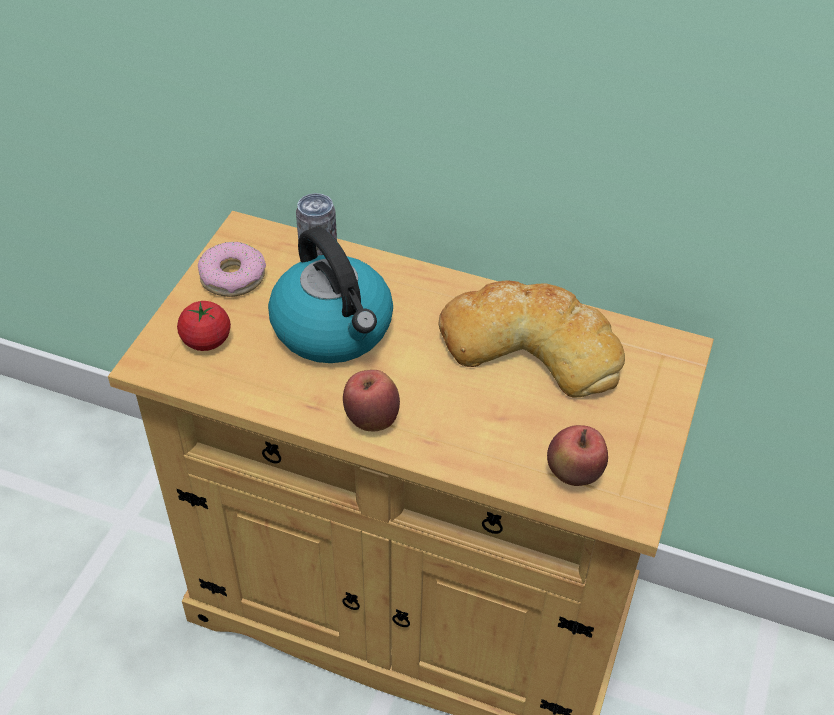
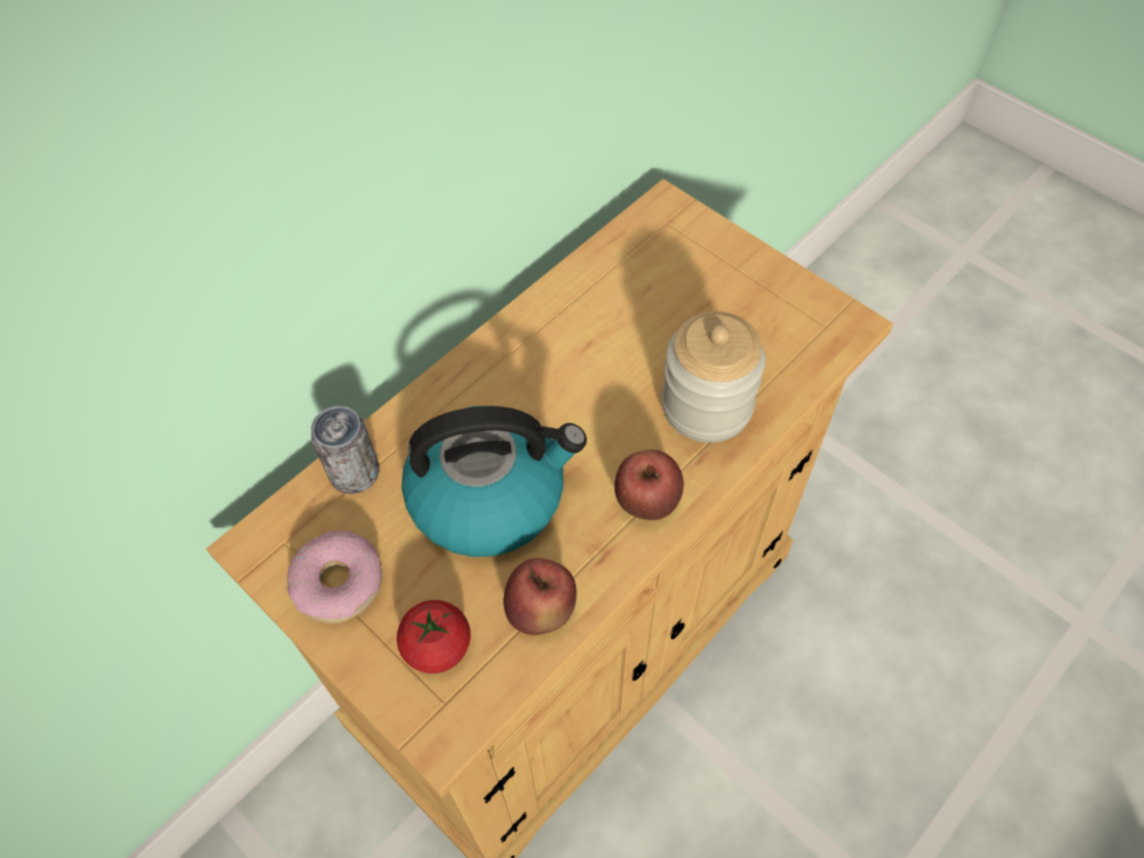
camera: 65 degrees left, 10 degrees up
(483, 432) = (706, 406): none -> jar
(531, 345) = (605, 319): bread -> none
(573, 475) = (789, 351): apple -> apple (541, 612)

